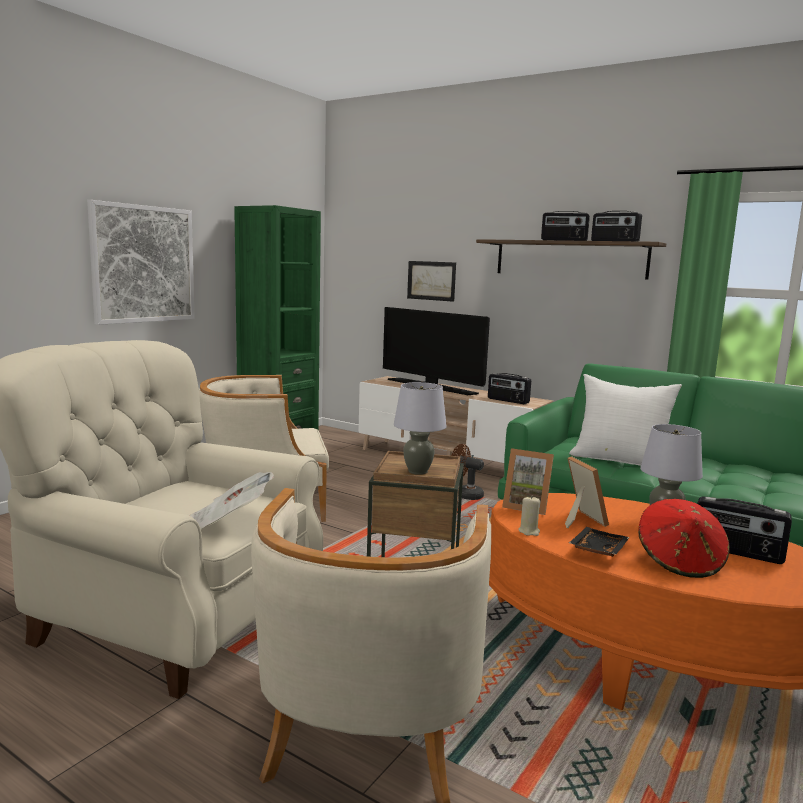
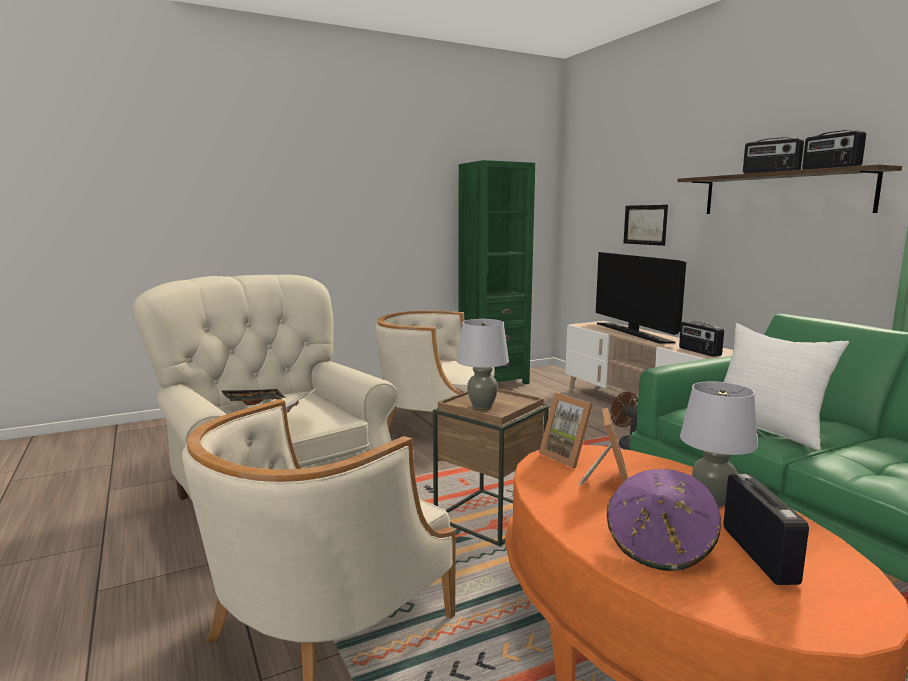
camera: 30 degrees right, 0 degrees up
(143, 264) = (372, 217): picture -> none
(529, 531) = (532, 480): beige candle -> none
(597, 550) = (577, 513): black tray -> black tray (253, 402)
(680, 562) = (660, 547): red hat -> purple hat
(736, 552) = (760, 554): radio -> radio turned 150 degrees counterclockwise

